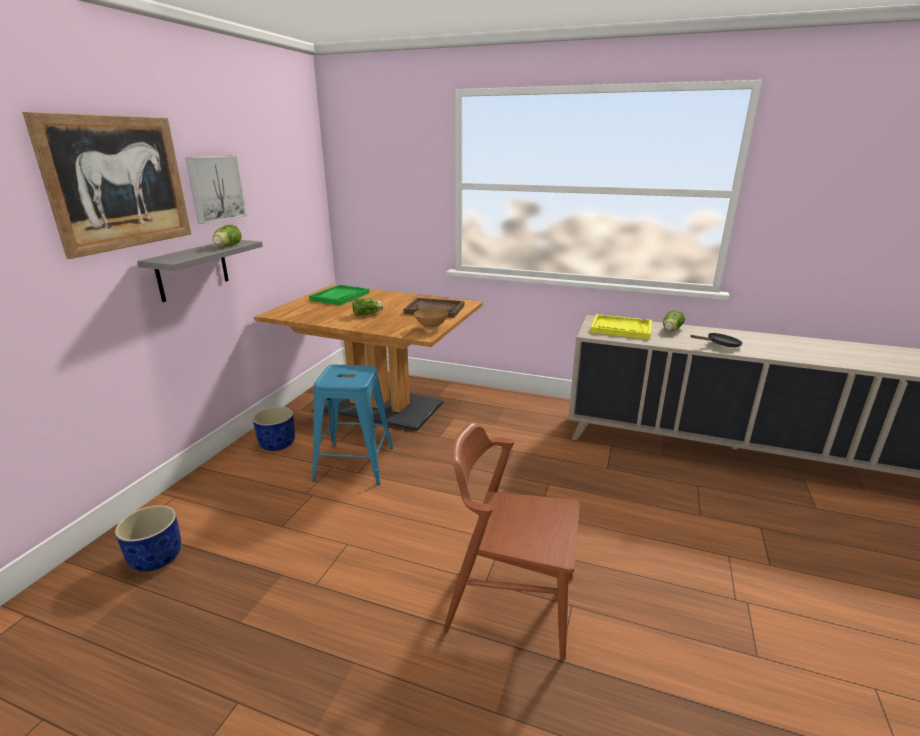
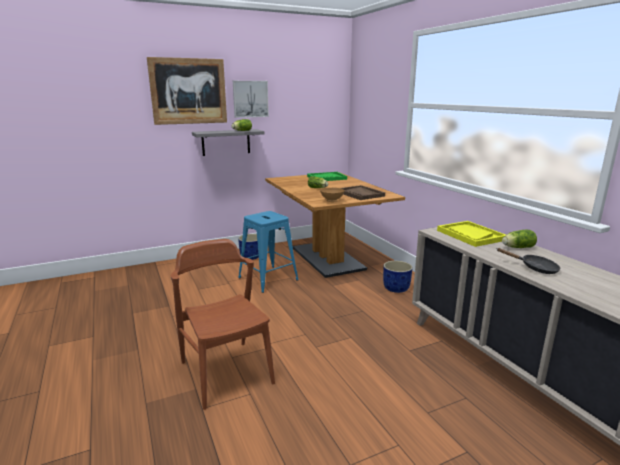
camera: 45 degrees right, 5 degrees down
(156, 558) = (146, 279): blue planter -> blue planter (396, 288)

